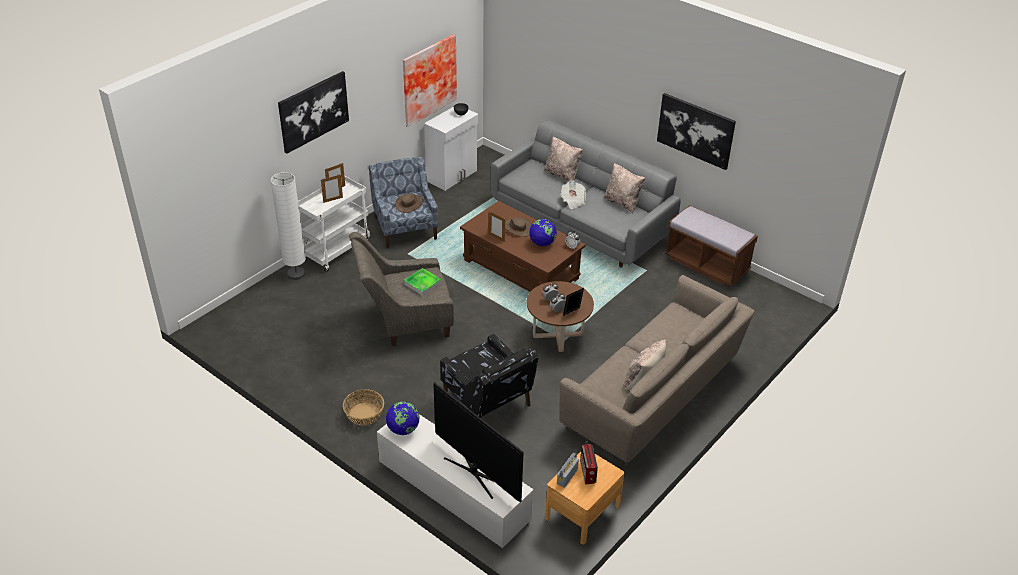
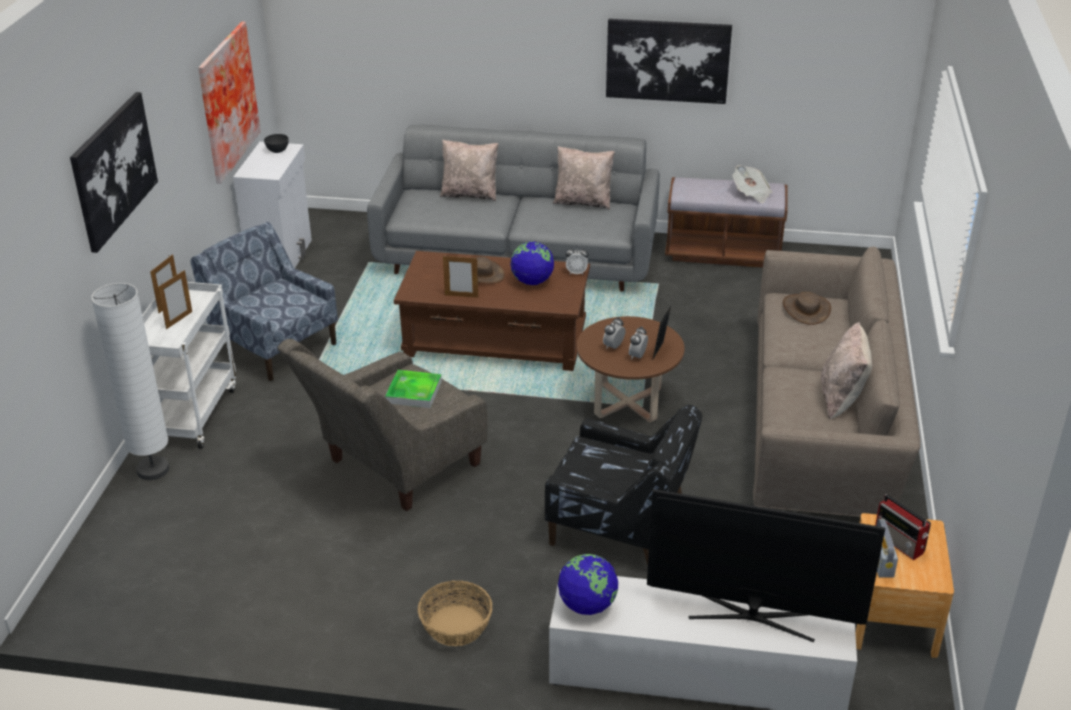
camera: 30 degrees left, 5 degrees down
(409, 204) = (281, 299): brown hat -> brown hat (806, 309)
(573, 201) = (517, 220): newspaper -> newspaper (751, 194)

